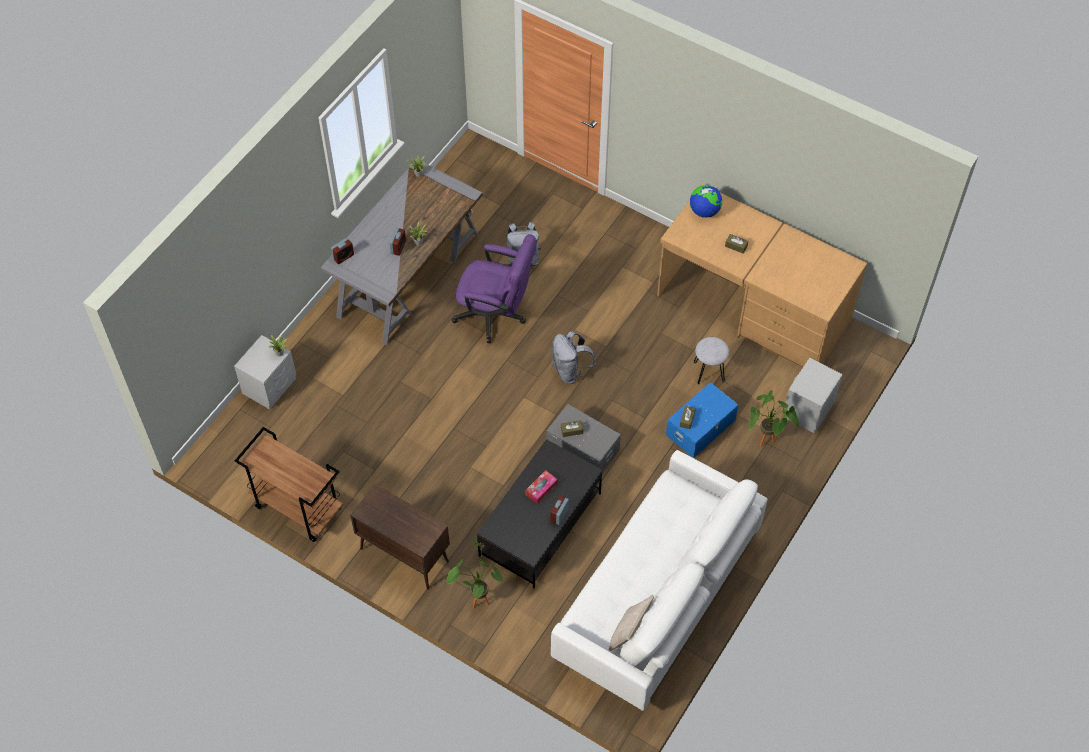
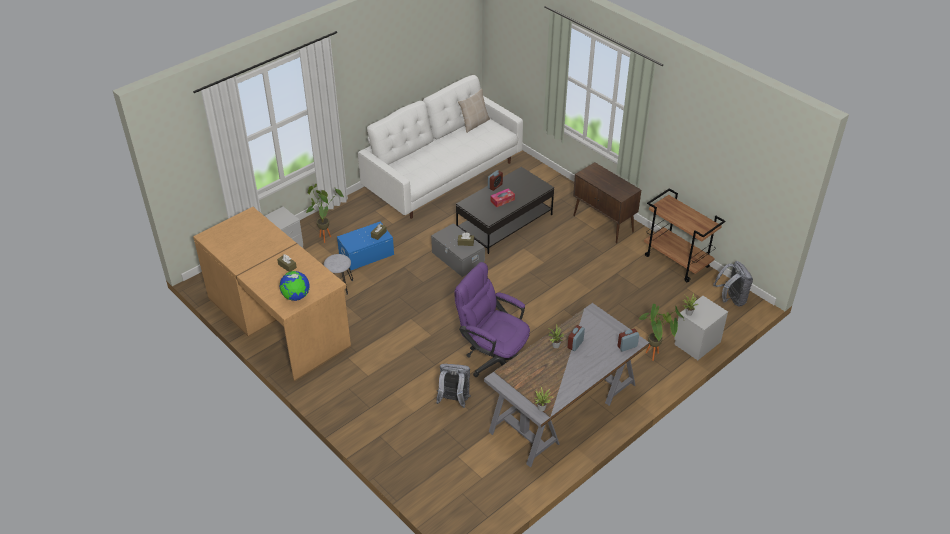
camera: 165 degrees left, 15 degrees down
(476, 599) = (559, 195): potted plant -> potted plant (655, 357)
(570, 371) = (447, 307): grey backpack -> grey backpack (731, 299)

